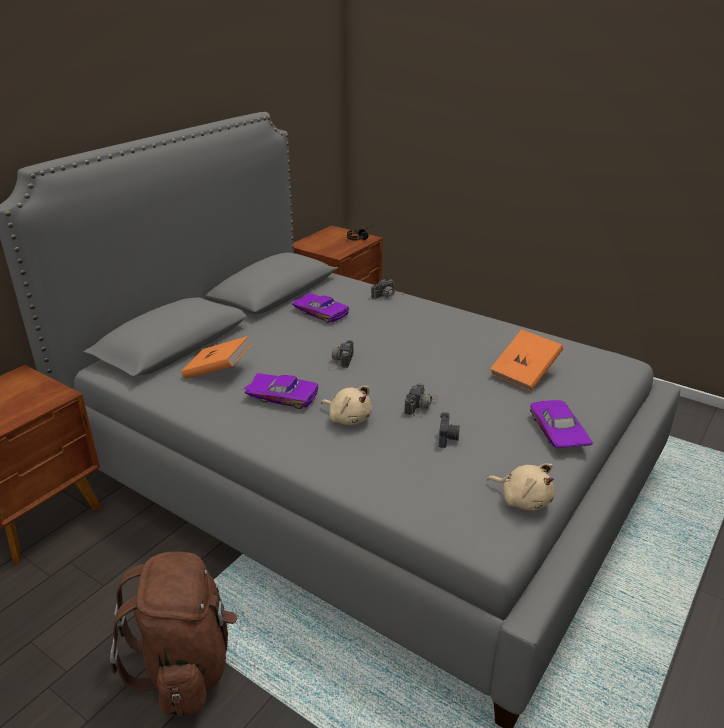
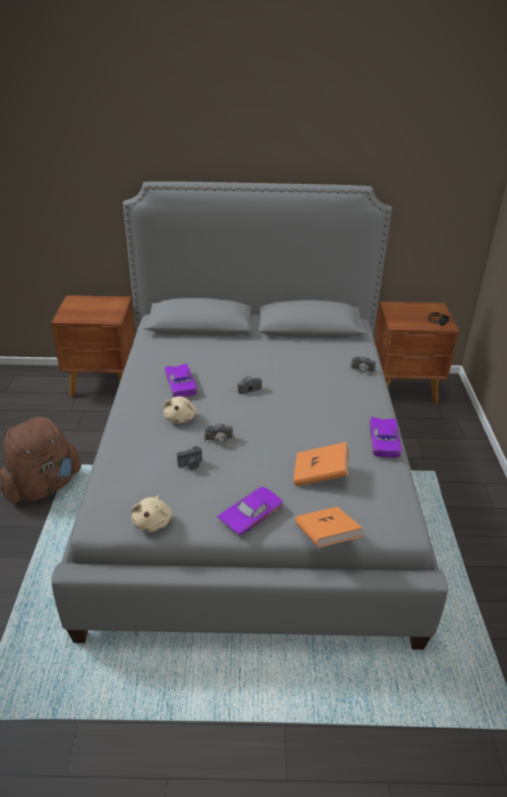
camera: 55 degrees right, 5 degrees up
(218, 371) = (186, 352): orange book -> orange book (326, 537)
(322, 312) = (303, 355): purple toy car -> purple toy car (385, 441)

